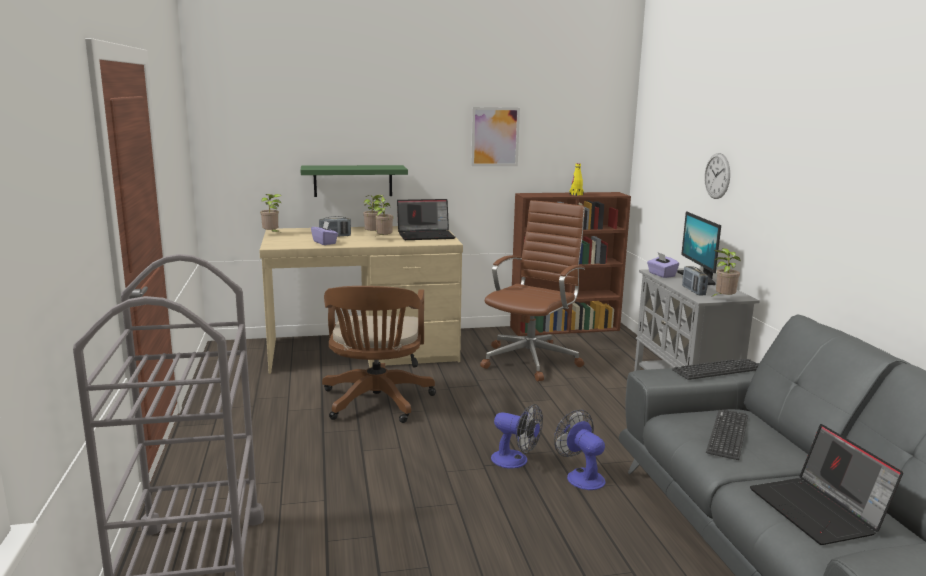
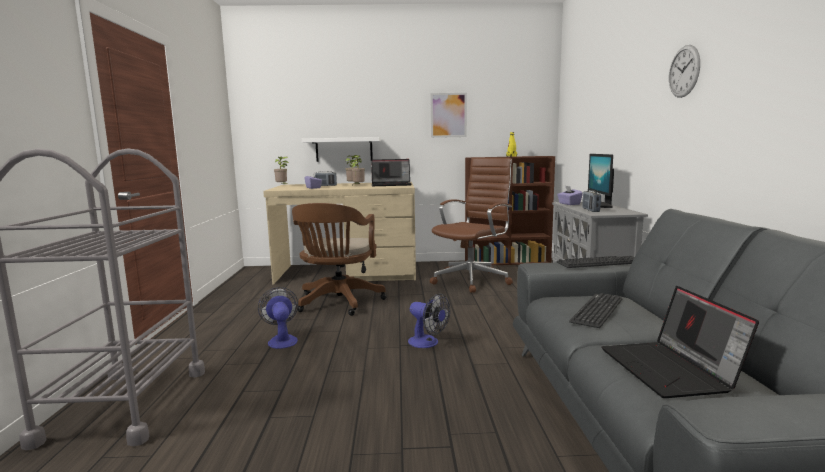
camera: 10 degrees right, 5 degrees down
(353, 180) = (344, 149): green shelf -> white shelf
(580, 476) = (478, 356): fan -> fan (282, 340)
(717, 176) = (613, 121): wall clock -> wall clock (684, 71)
(723, 299) = (614, 213): potted plant -> none

